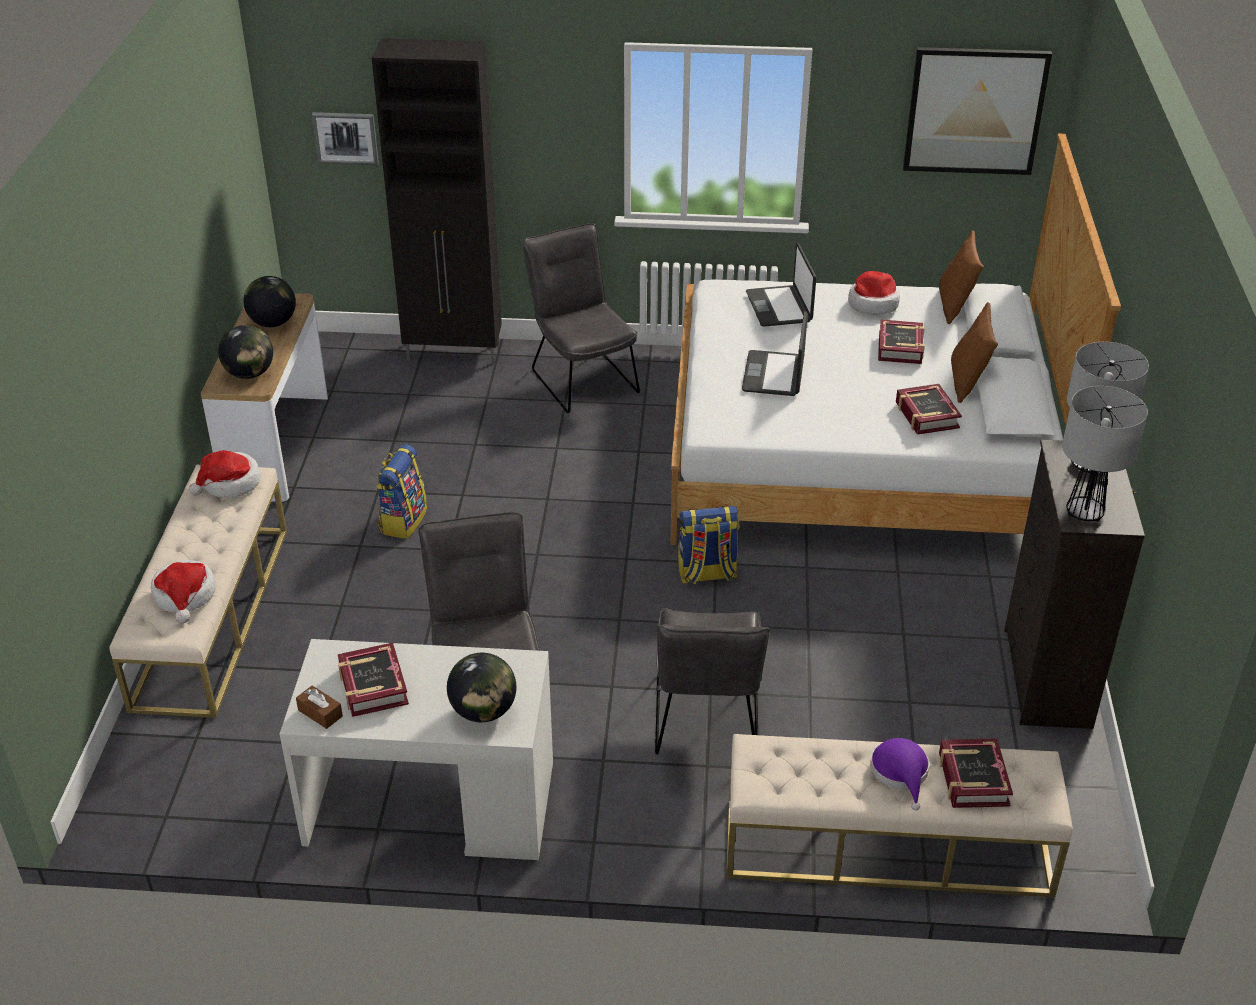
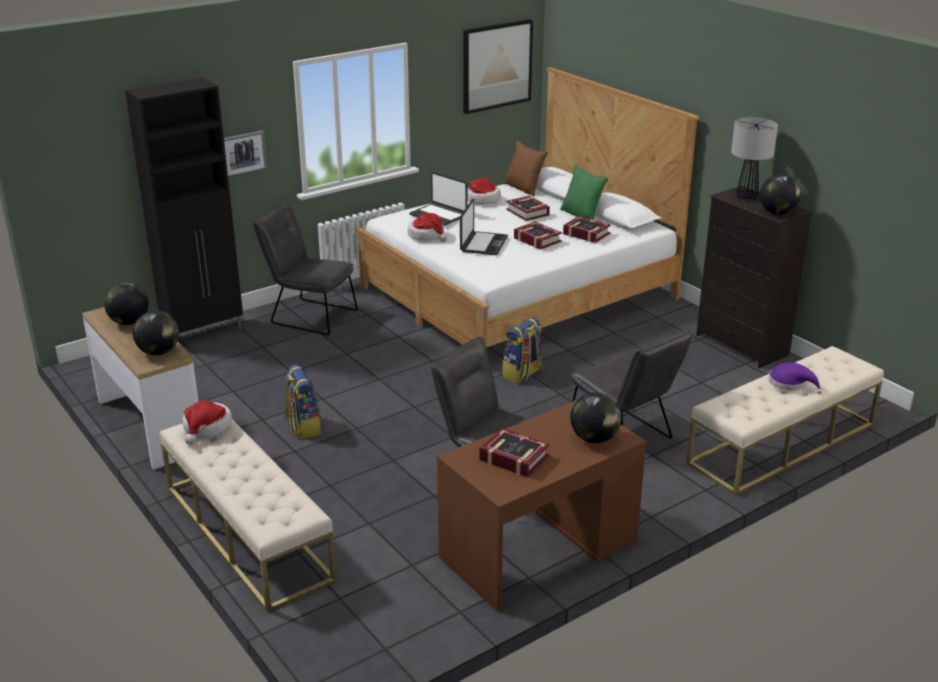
camera: 40 degrees left, 10 degrees down
(185, 596) = (275, 496): hat -> hat (427, 235)
(320, 713) = (506, 485): brown tissue box -> none
(345, 138) = (98, 181): picture -> picture (243, 153)
(430, 803) = (539, 549): white desk -> brown desk
(774, 375) = (483, 244): laptop -> laptop turned 135 degrees counterclockwise
(968, 382) = (582, 215): brown pillow -> green pillow
(972, 779) = (821, 371): book -> book (537, 240)
(1085, 513) = (777, 213): table lamp -> globe

